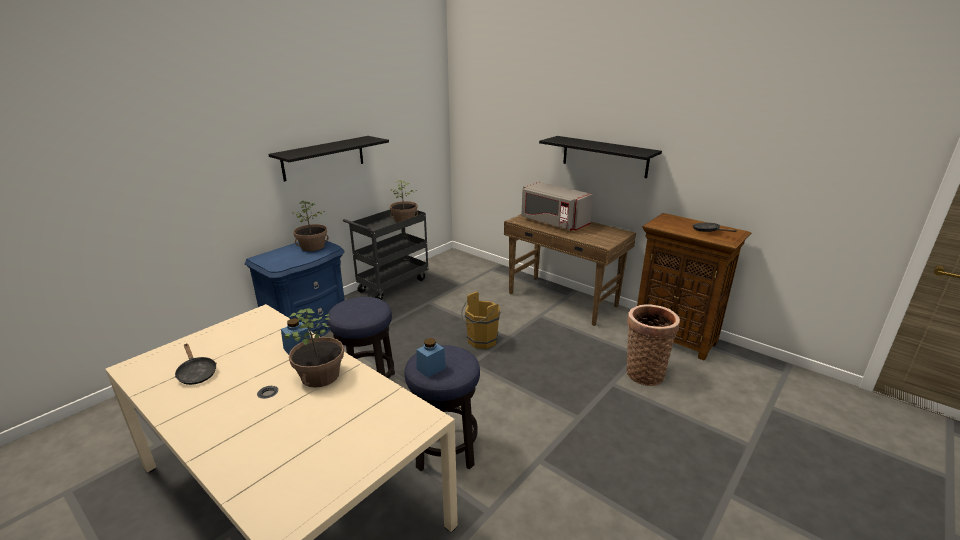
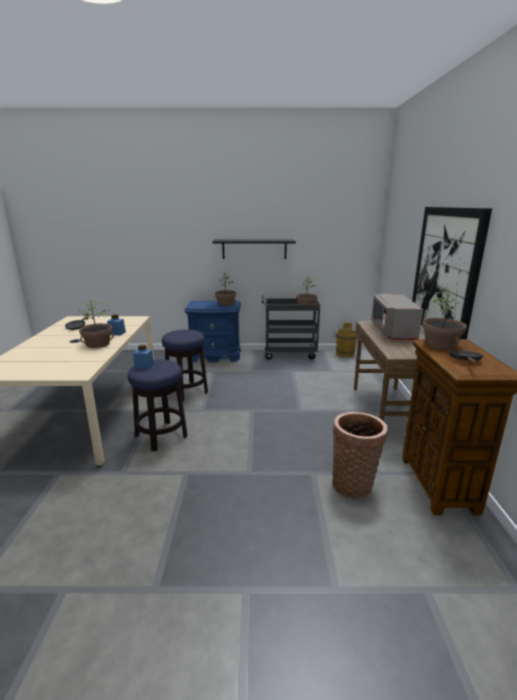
camera: 50 degrees right, 5 degrees down
(480, 341) = (279, 403): brown bucket -> brown bucket (343, 353)
(604, 156) = (445, 273): black shelf -> picture
(669, 224) = (441, 345): none -> potted plant

